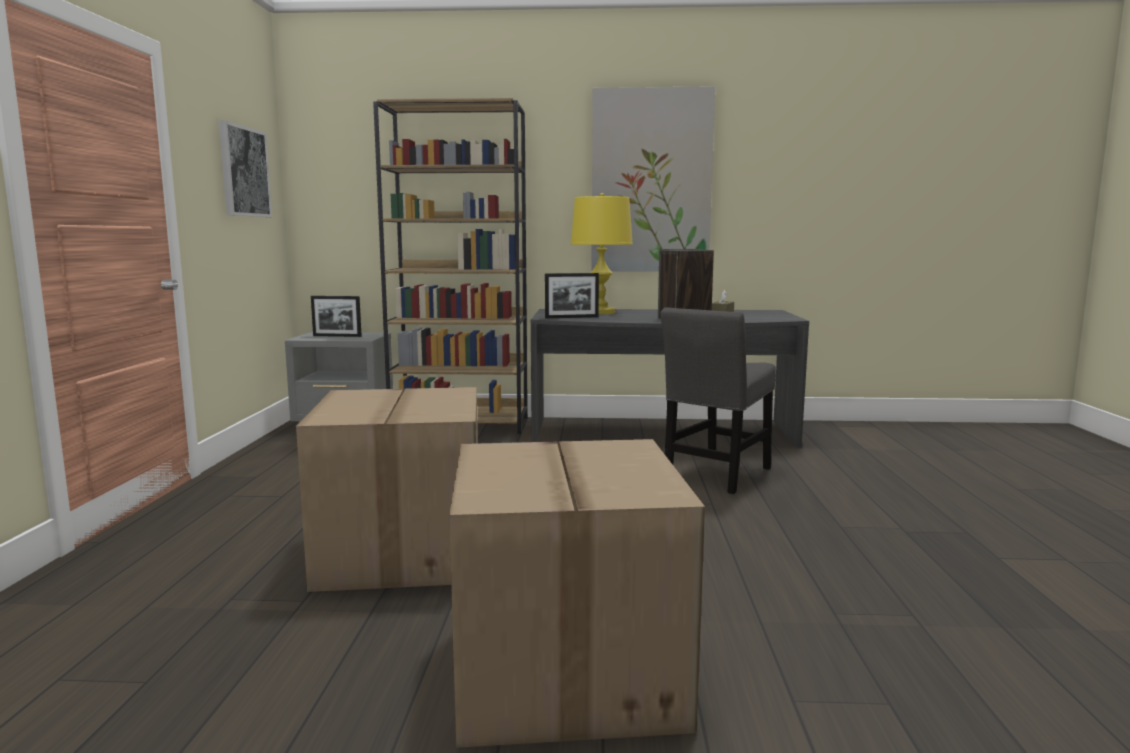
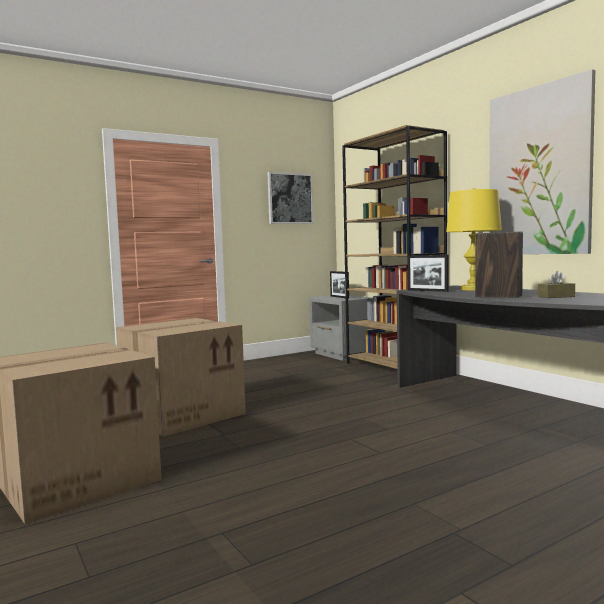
camera: 55 degrees right, 5 degrees down
(716, 475) = (448, 440): grey chair -> none

